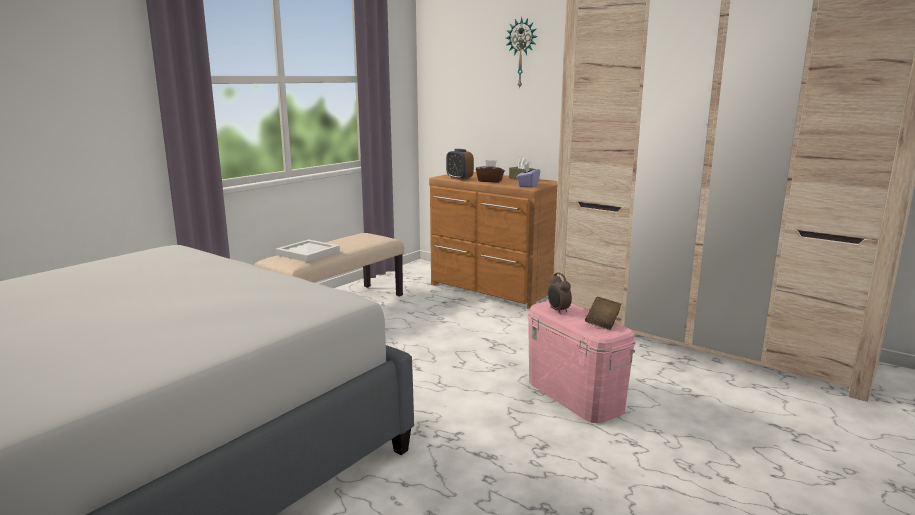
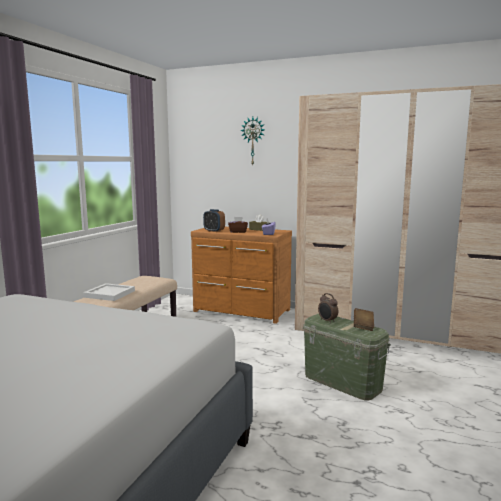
camera: 15 degrees left, 5 degrees down
(575, 395) = (342, 382): pink storage box -> green storage box

